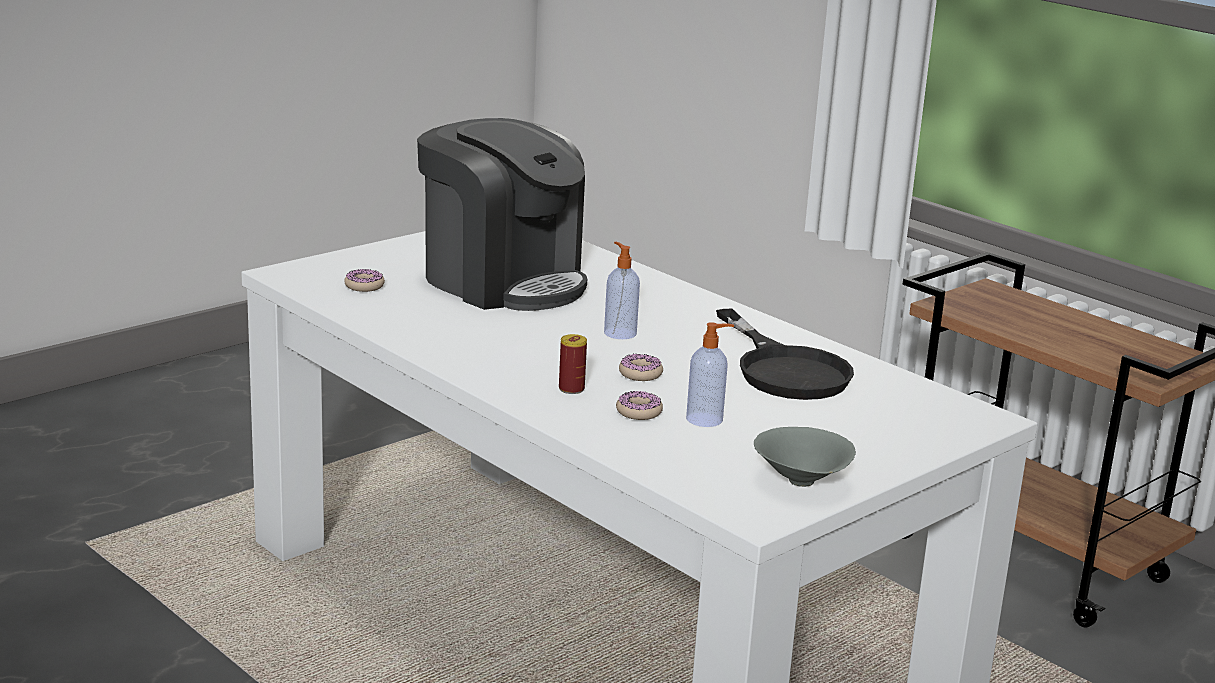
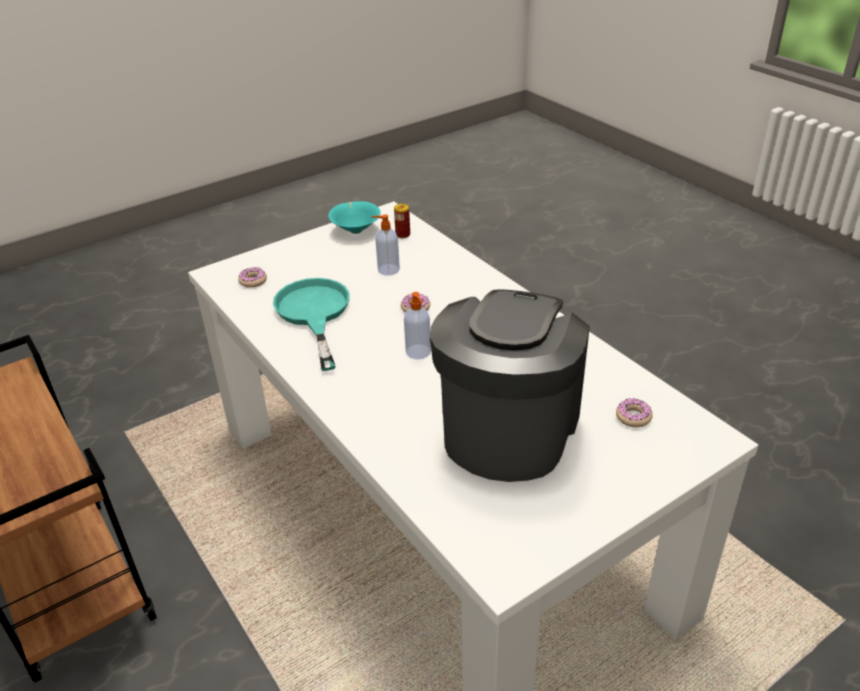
camera: 170 degrees left, 15 degrees up
(503, 281) = (508, 429): coffee machine -> coffee machine turned 60 degrees clockwise
(571, 389) = (464, 293): can -> can (403, 235)
(639, 412) = (426, 275): donut -> donut (253, 281)
(784, 369) = (314, 314): black frying pan -> turquoise frying pan
(802, 483) = (356, 230): grey bowl -> turquoise bowl

